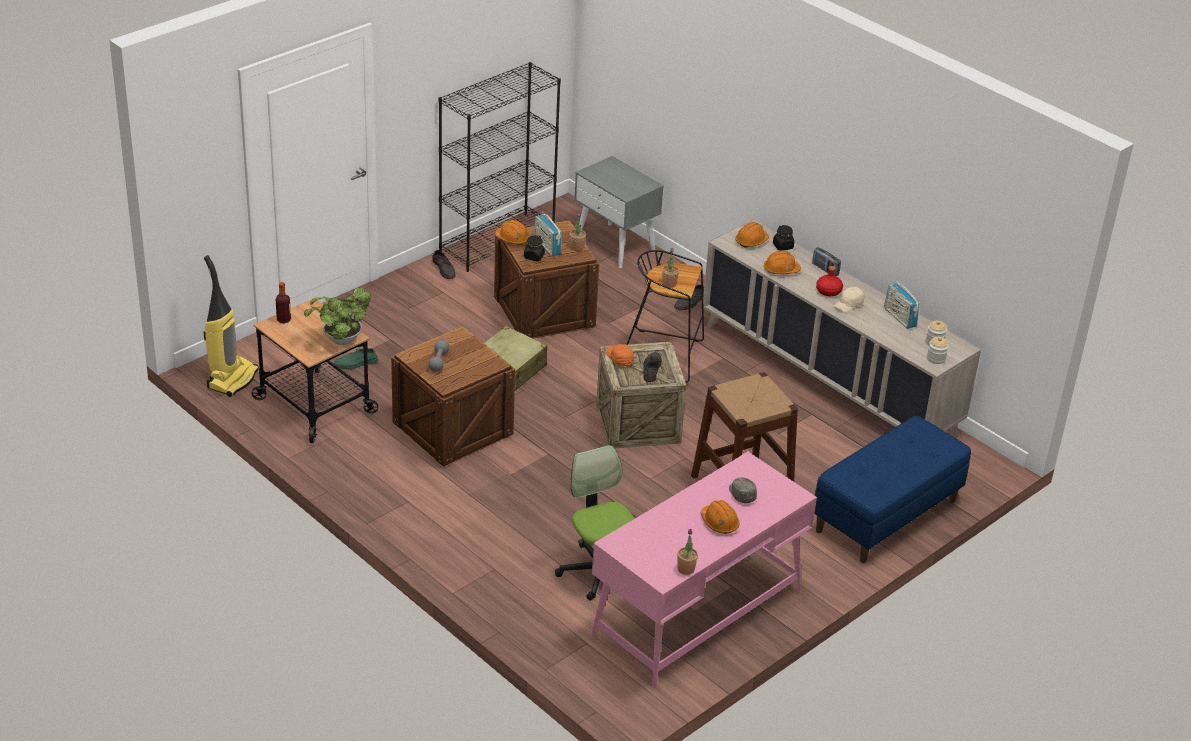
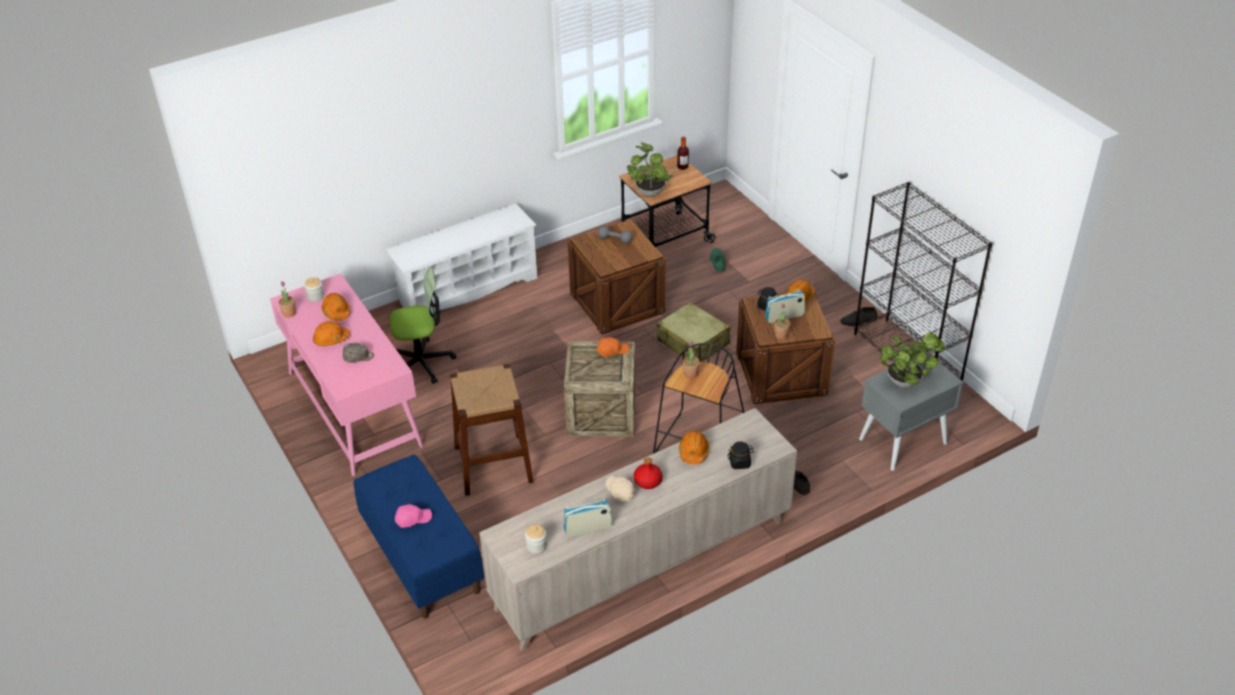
camera: 105 degrees right, 5 degrees up
(232, 379) = (706, 202): vacuum cleaner -> none
(449, 556) = (468, 289): none -> white shoe rack
(621, 182) = (906, 381): none -> potted plant
(651, 368) = (593, 368): grey shoe -> none
(751, 241) = (752, 439): orange hard hat -> orange hard hat (336, 312)
(825, 269) = (689, 487): radio -> none
(905, 460) = (413, 519): none -> pink cap
(936, 358) = (508, 539): jar -> jar (315, 296)

